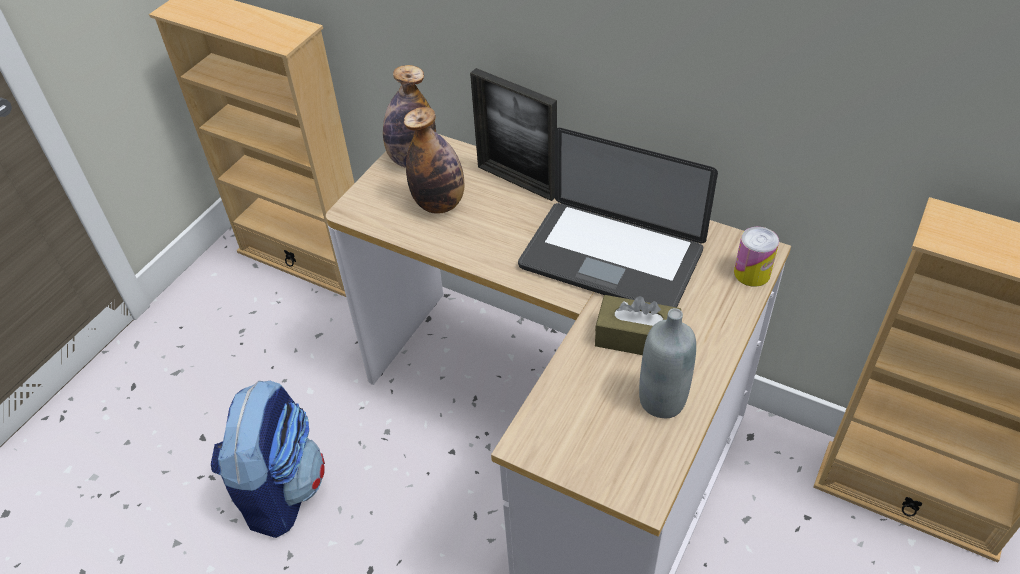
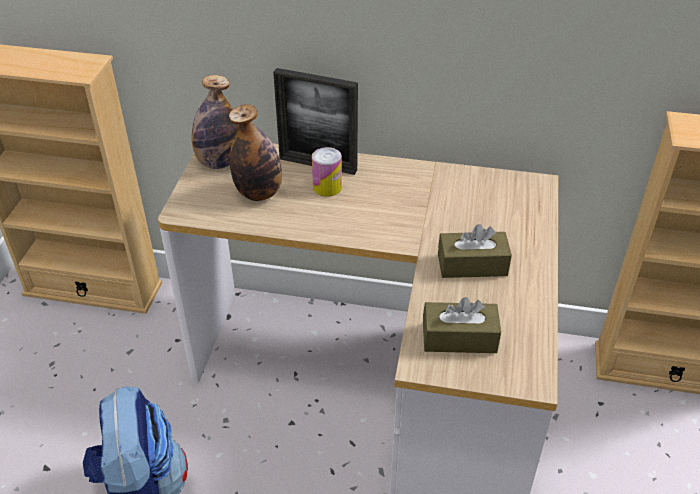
camera: 20 degrees left, 5 degrees down
(582, 423) = (459, 338): none -> brown tissue box
(611, 259) = (424, 210): laptop -> none
(662, 400) = (514, 307): grey bottle -> none
(752, 273) = (538, 200): can -> can (327, 187)

